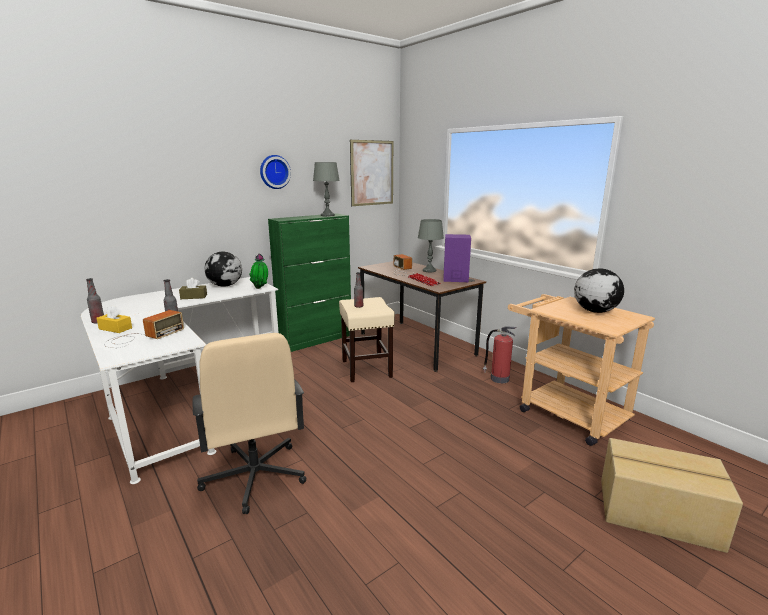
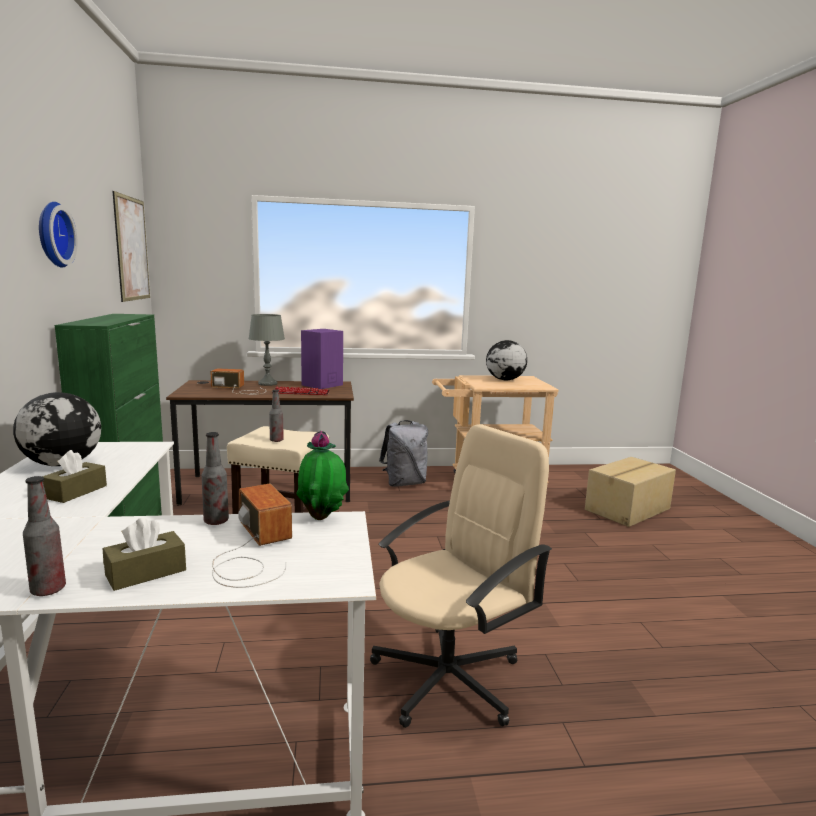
camera: 60 degrees left, 5 degrees down
(115, 328) = (146, 572): yellow tissue box -> brown tissue box
(254, 477) = (449, 677): beige office chair -> beige office chair turned 45 degrees counterclockwise
(260, 288) = (146, 448): potted plant -> potted plant (322, 517)
(327, 215) = (126, 316): grey table lamp -> none
(498, 378) = (404, 483): fire extinguisher -> grey backpack

